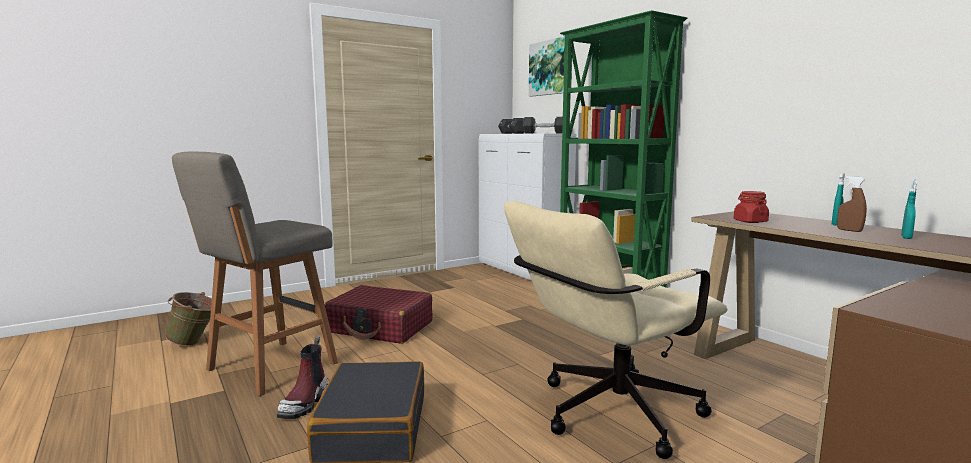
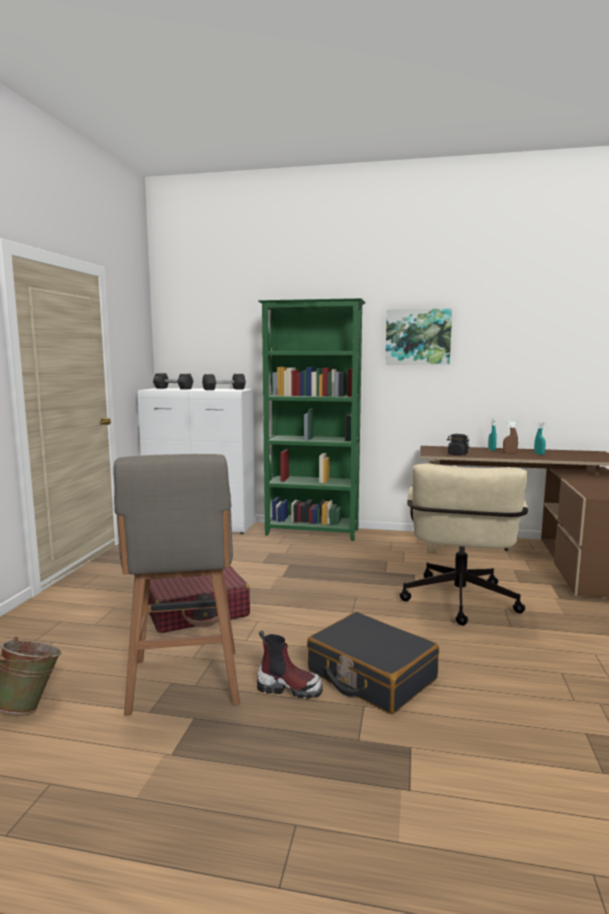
camera: 45 degrees left, 0 degrees up
(305, 404) = (289, 688): boot -> boot turned 45 degrees counterclockwise
(551, 67) = (212, 324): picture -> picture (418, 337)
(750, 221) = (457, 454): red jar -> black jar

